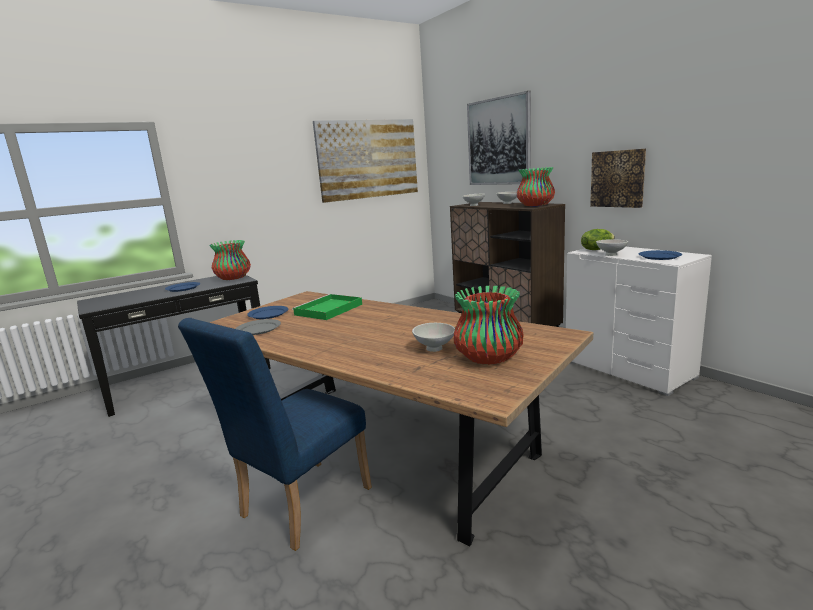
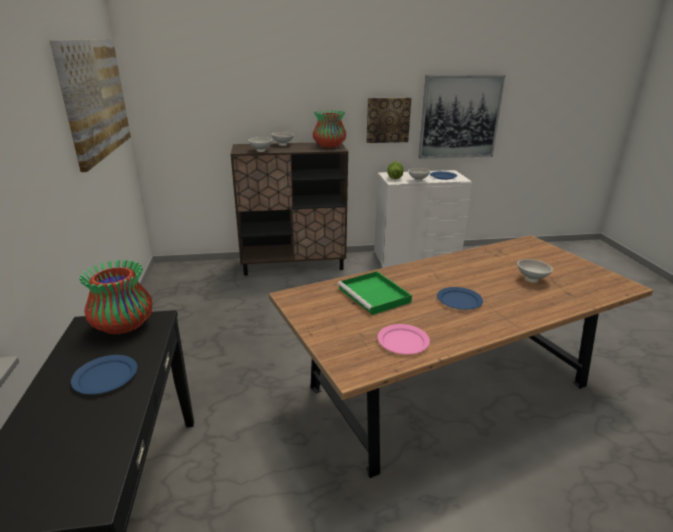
camera: 65 degrees left, 10 degrees up
(258, 329) = (402, 341): grey plate -> pink plate
(268, 314) = (347, 328): blue plate -> blue plate (459, 300)
(298, 507) = (520, 454): blue chair -> none
(489, 358) = (561, 270): vase -> none
(498, 142) = (255, 80): picture -> picture (459, 117)

